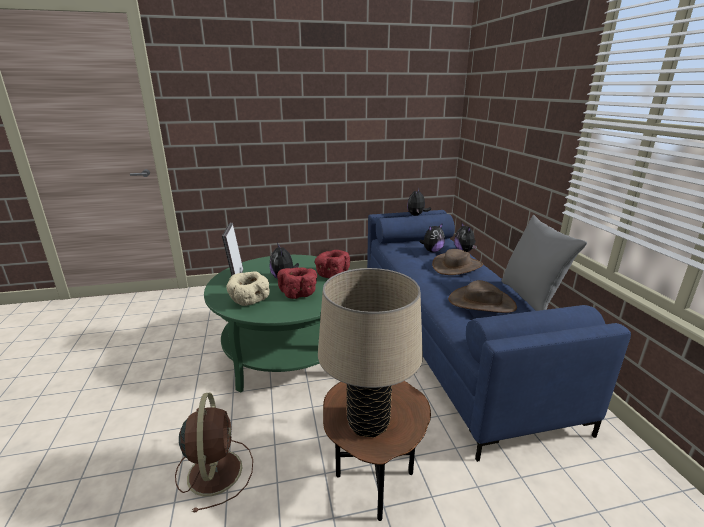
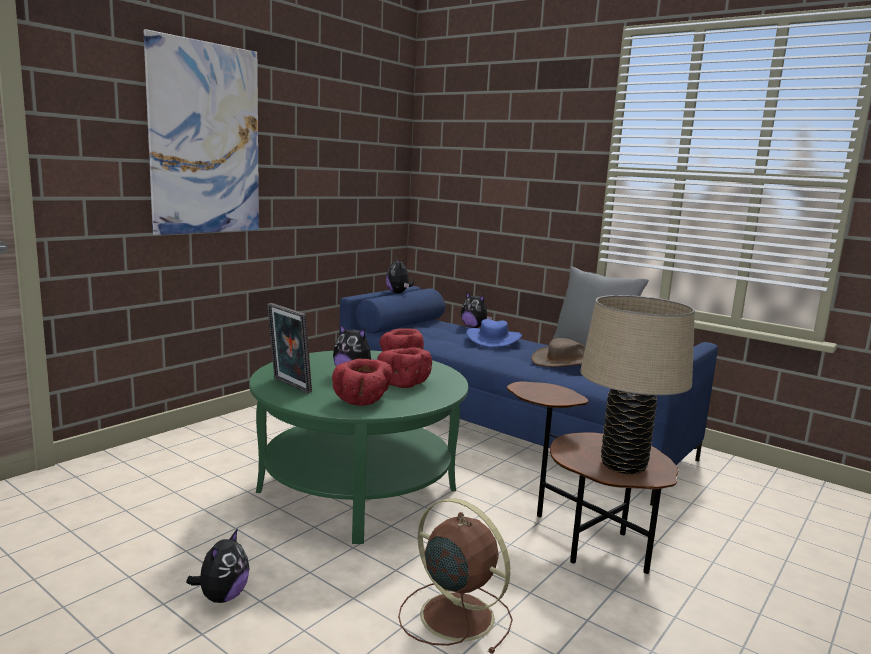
camera: 40 degrees left, 10 degrees down
(249, 301) = (362, 401): beige bowl -> red bowl
(270, 105) = (206, 139): none -> picture
(432, 251) = (443, 331): plush toy -> plush toy (222, 597)
(457, 266) = (493, 339): brown hat -> blue hat

